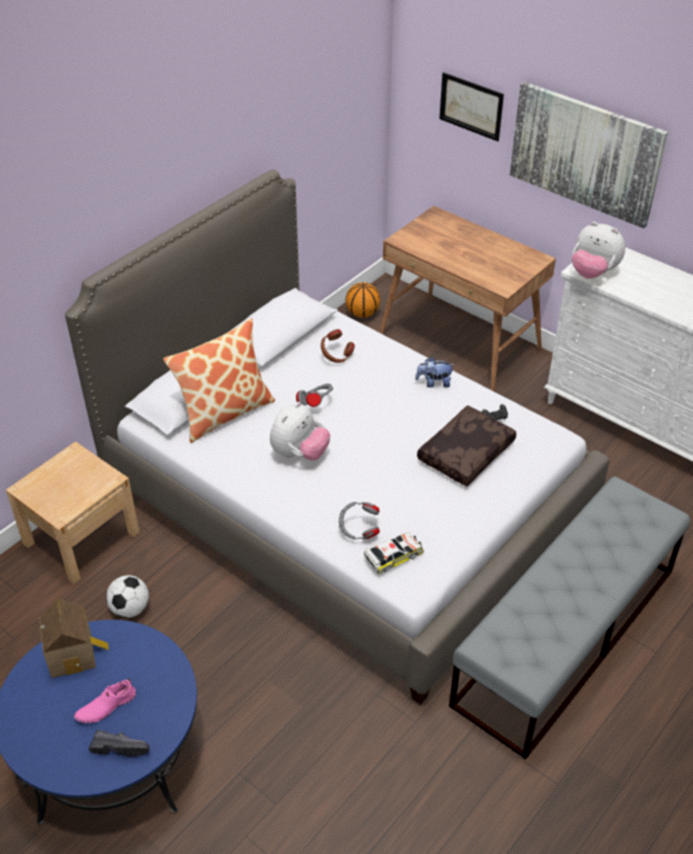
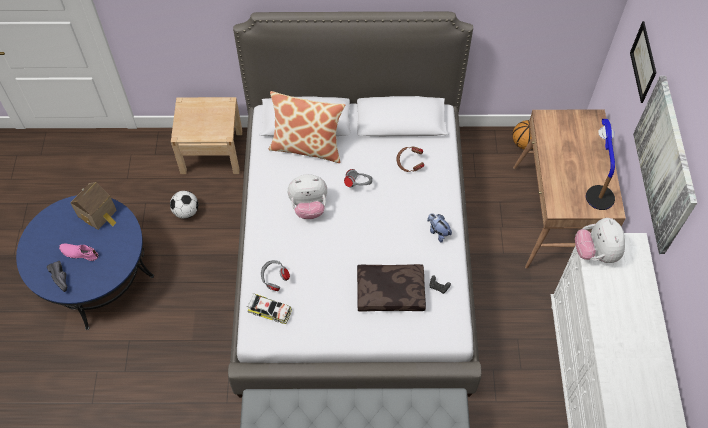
camera: 50 degrees right, 15 degrees up
(505, 252) = (598, 184): none -> table lamp

